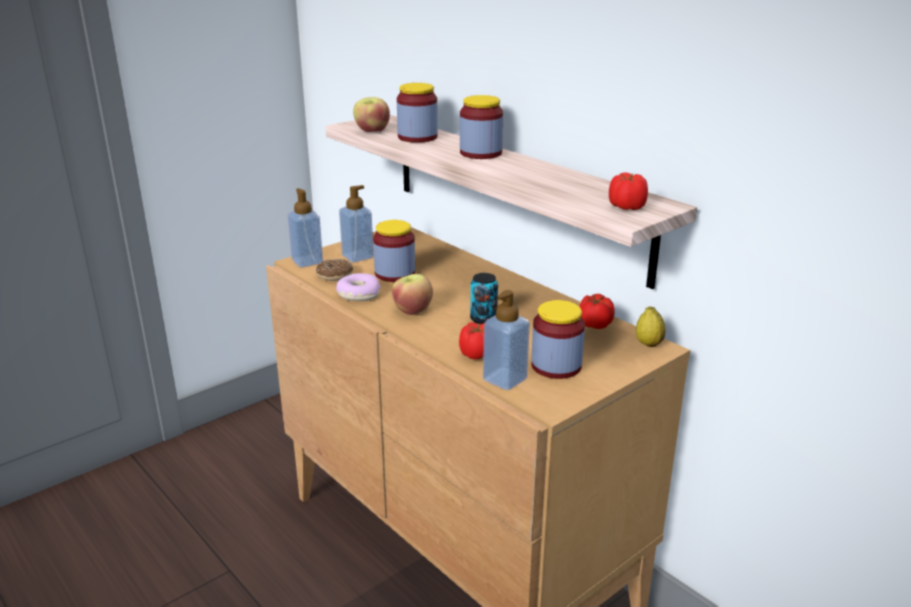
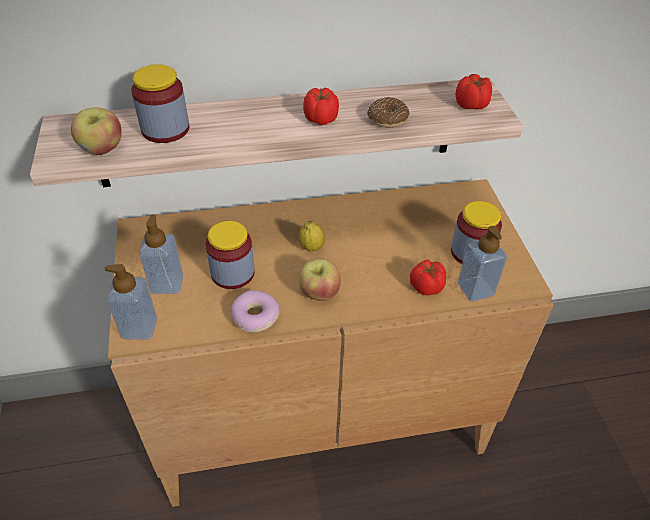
camera: 60 degrees left, 20 degrees up
(335, 275) = (195, 318): donut -> donut (387, 119)
(481, 153) = (263, 114): jar -> none
(483, 319) = (369, 256): can -> none
(594, 324) = (422, 202): tomato -> tomato (321, 120)
(648, 344) = (468, 192): lemon -> lemon (311, 247)

